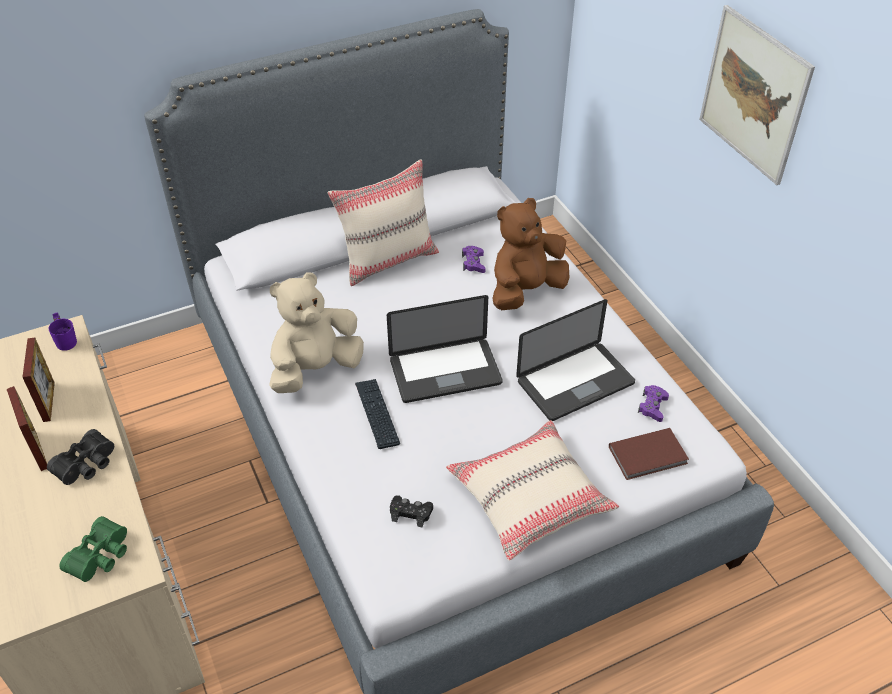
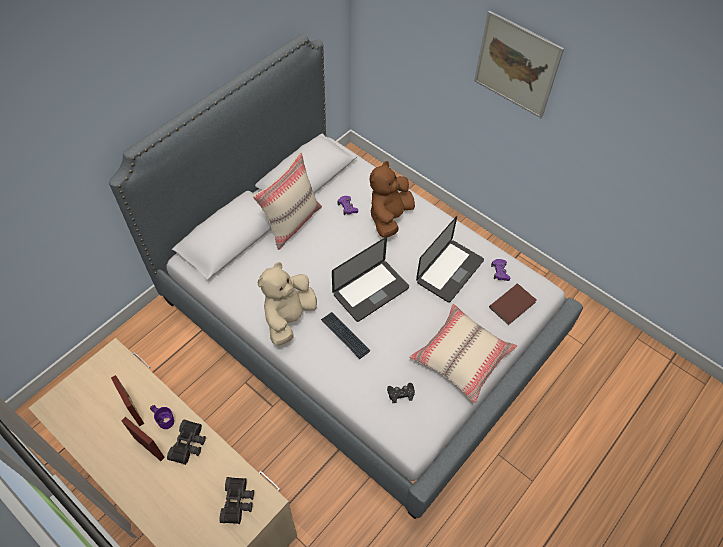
camera: 25 degrees left, 10 degrees up
(68, 340) = (118, 360): purple mug -> purple mug (165, 419)
(102, 556) = (239, 502): green binoculars -> black binoculars

